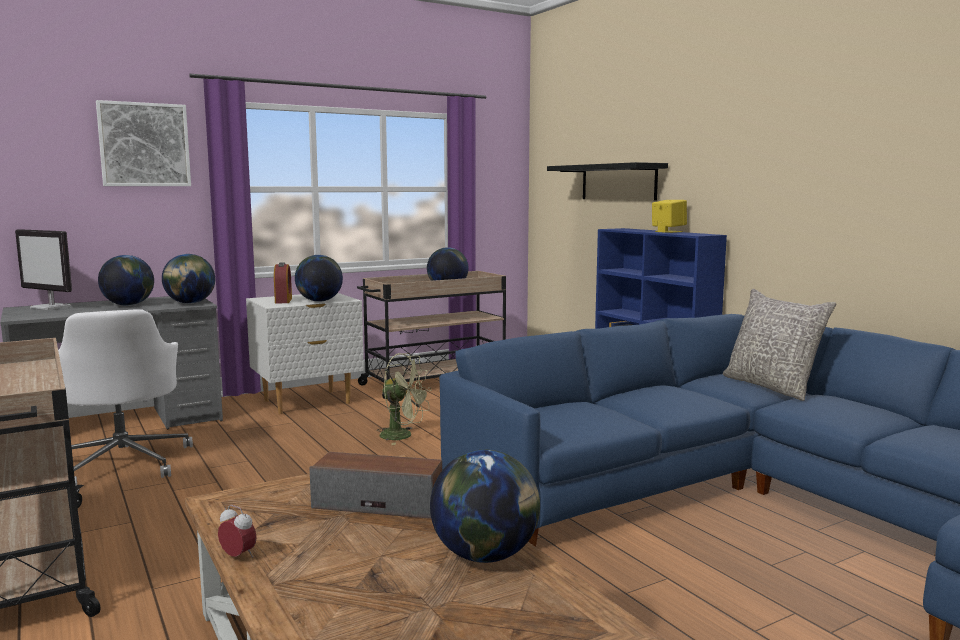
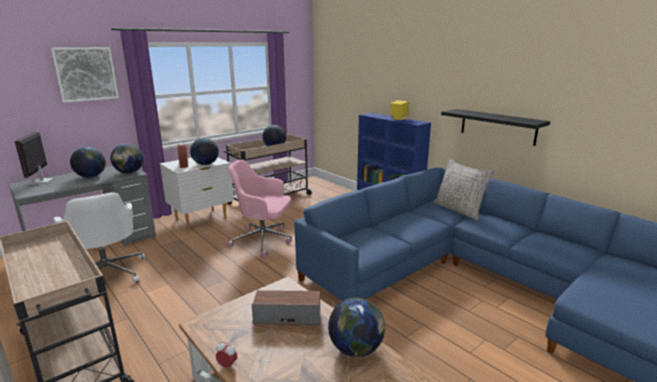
camera: 10 degrees left, 10 degrees up
(51, 307) = (41, 182): monitor -> monitor turned 60 degrees clockwise
(403, 436) = (263, 241): green fan -> pink office chair
(618, 182) = (368, 86): black shelf -> black shelf (497, 126)

